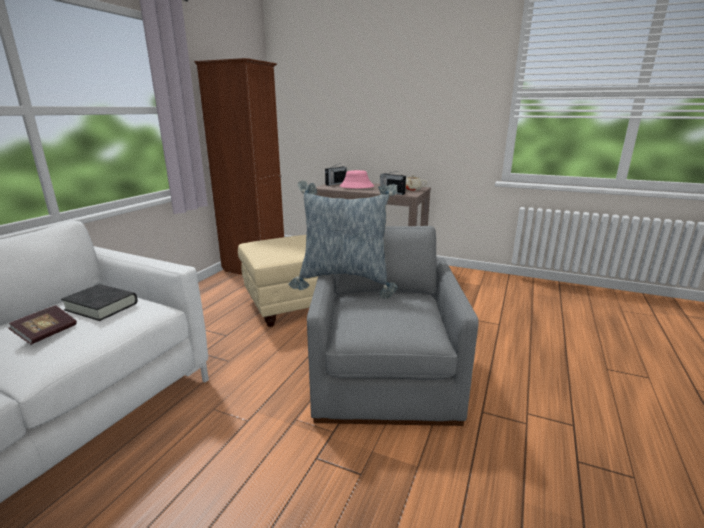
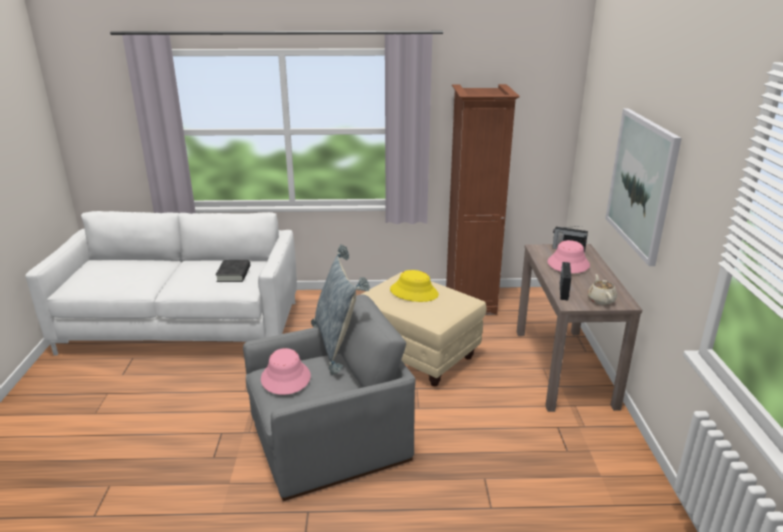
camera: 65 degrees right, 5 degrees up
(46, 333) = (197, 275): book -> none
(288, 244) = (414, 292): none -> yellow hat
(377, 320) = (285, 378): none -> pink hat
(392, 111) = (641, 183): none -> picture

